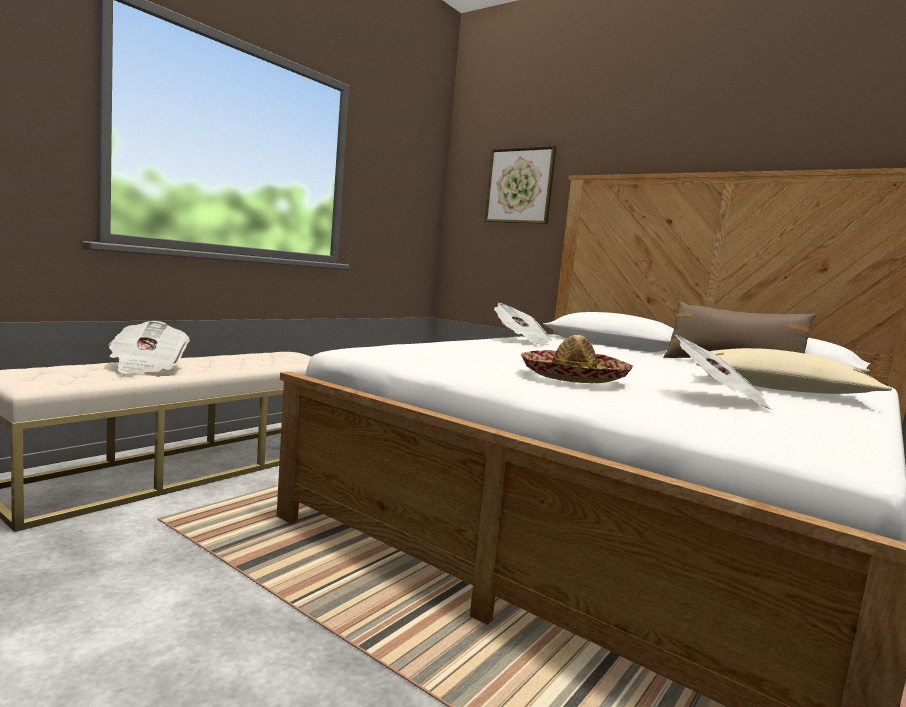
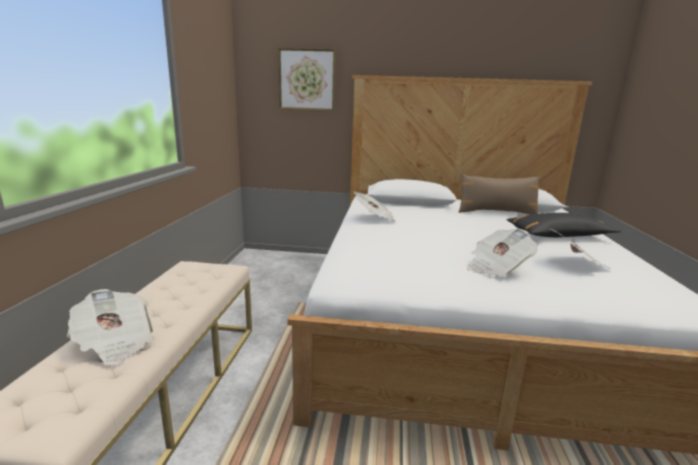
camera: 30 degrees left, 10 degrees up
(573, 377) = (496, 268): hat -> newspaper
(778, 389) = (558, 235): beige pillow -> black pillow

